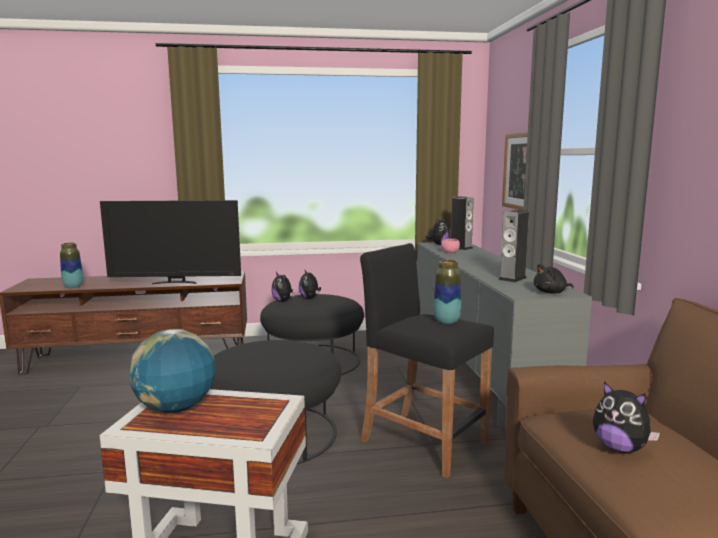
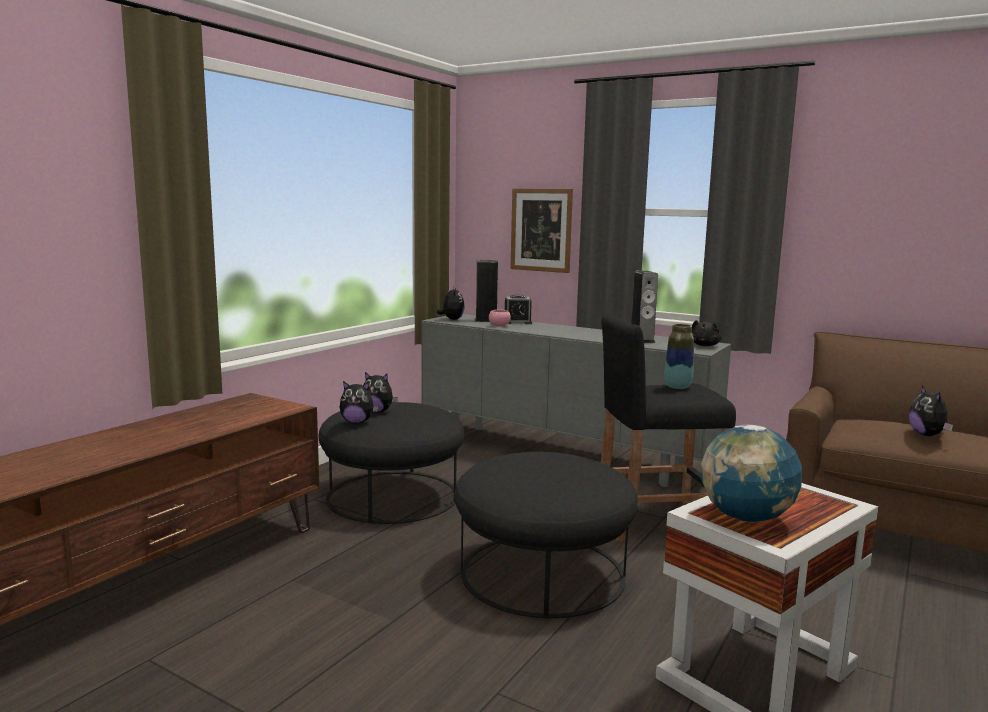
camera: 50 degrees left, 0 degrees up
(73, 286) = (45, 478): vase -> none
(176, 282) = (216, 427): television -> none
(477, 252) = (517, 322): none -> alarm clock
(620, 448) = (927, 435): plush toy -> plush toy turned 90 degrees clockwise

